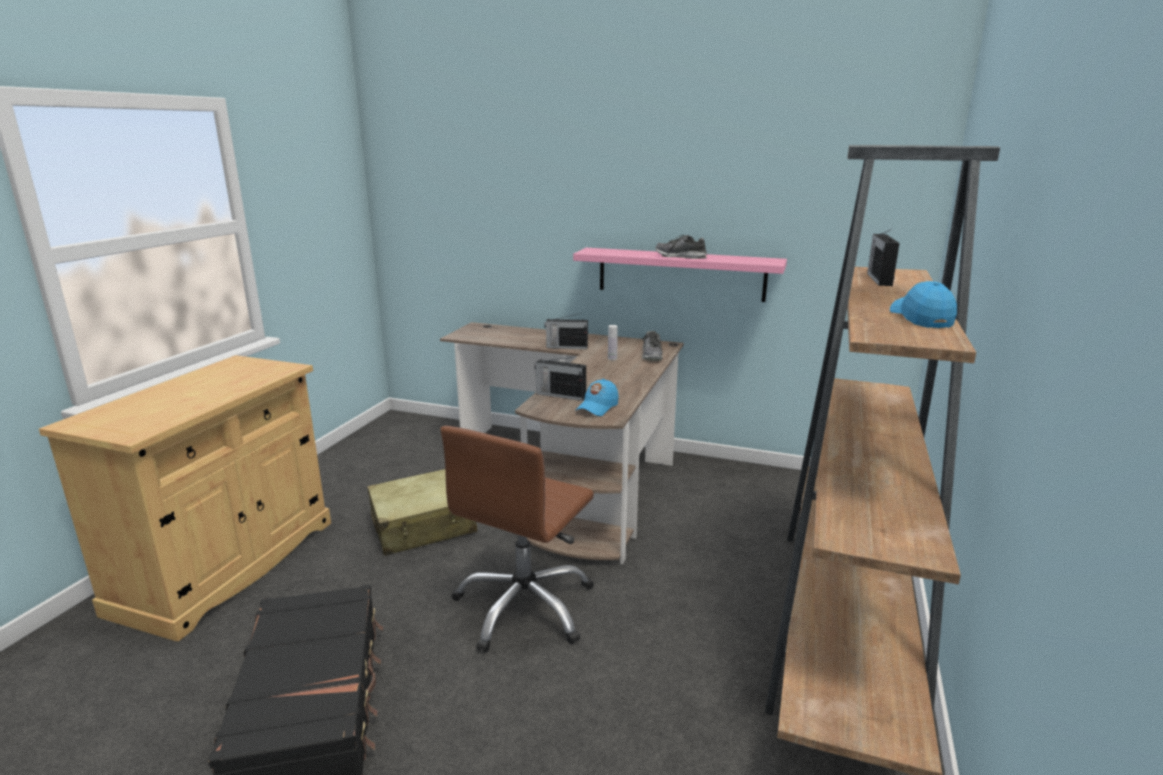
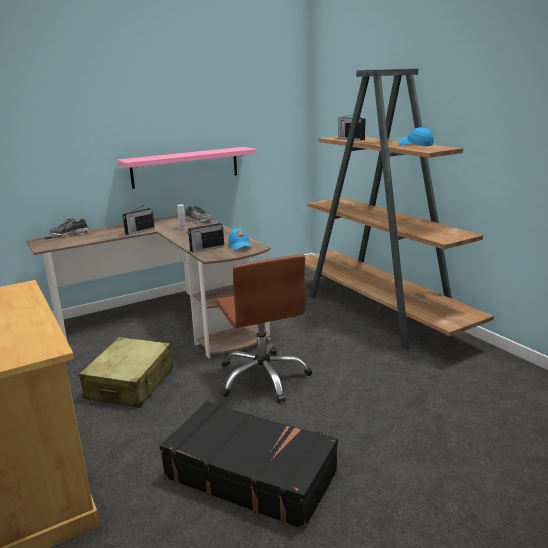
camera: 50 degrees left, 0 degrees up
(680, 257) = (194, 153): shoe -> shoe (70, 234)

